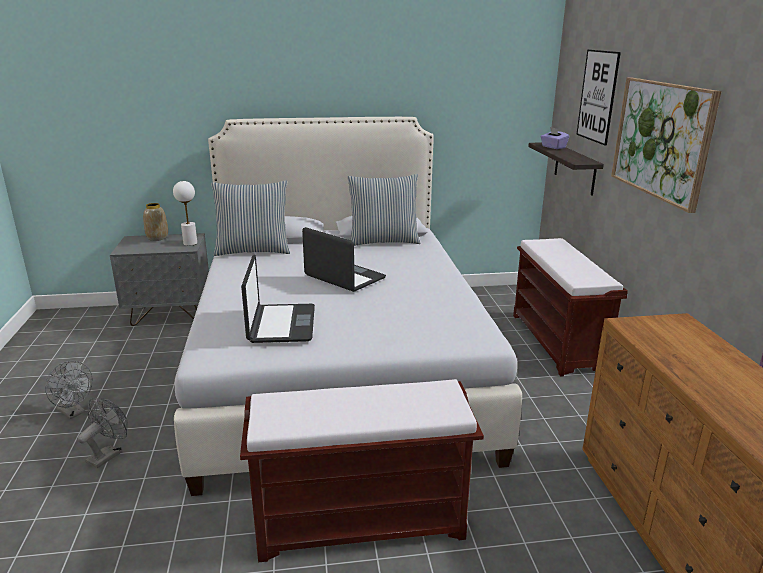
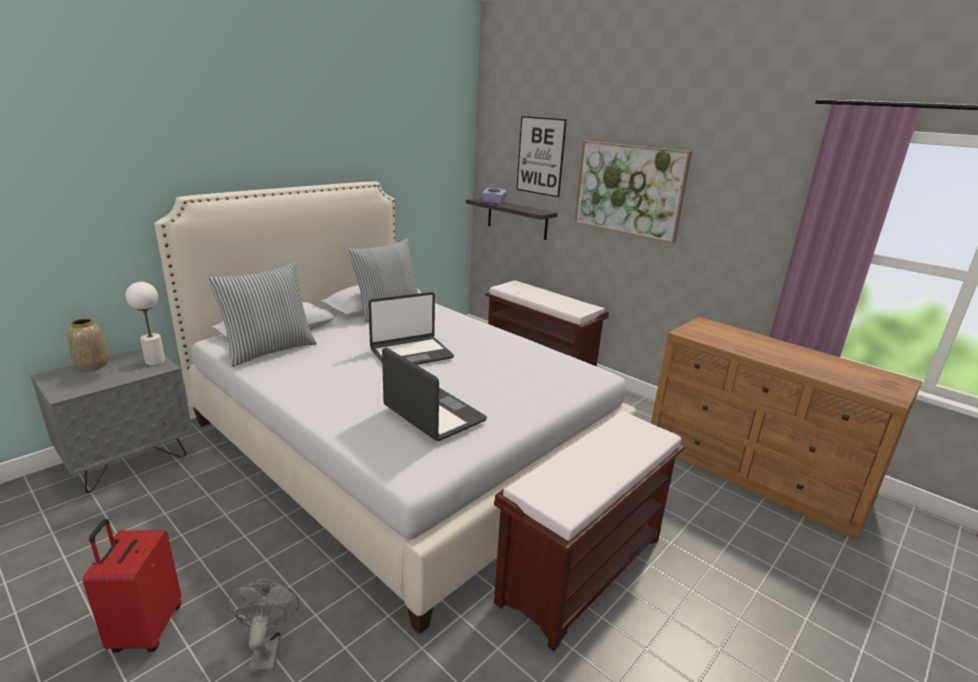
camera: 40 degrees left, 0 degrees up
(74, 412) = (145, 629): grey fan -> red suitcase
(344, 277) = (411, 353): laptop -> laptop turned 150 degrees clockwise

